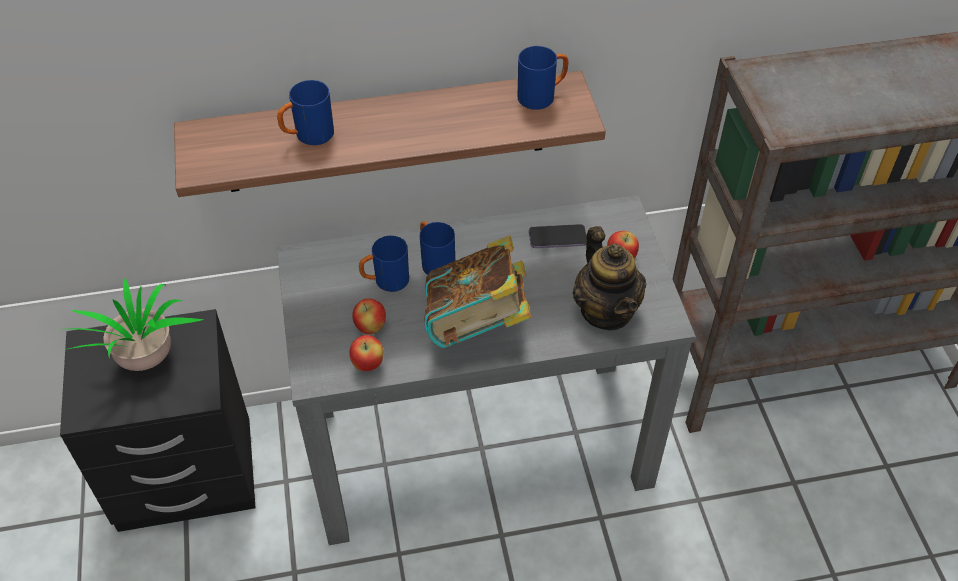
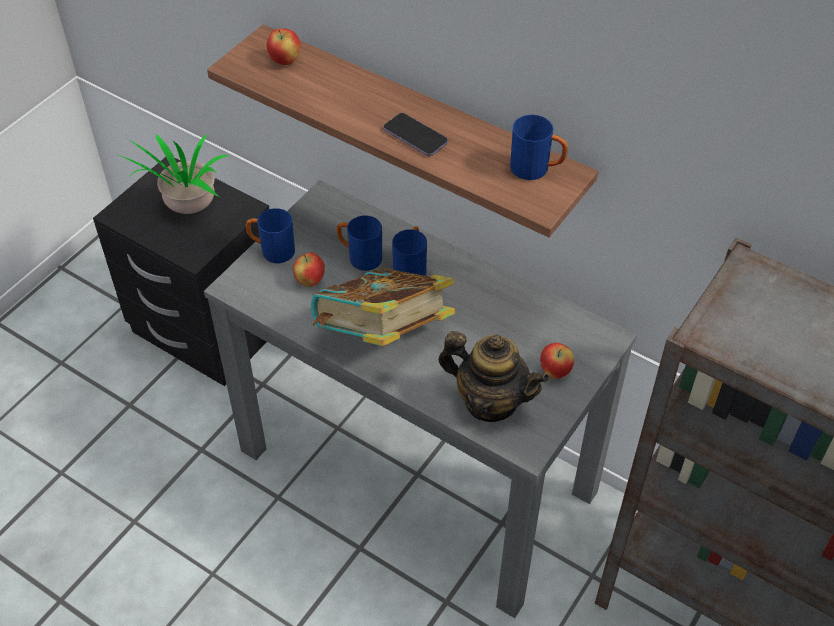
camera: 45 degrees right, 0 degrees up
(308, 136) = (330, 88): blue mug -> blue mug (272, 251)
(368, 364) = (277, 305): apple -> apple (285, 61)
(557, 238) = (525, 318): phone -> phone (415, 136)
(606, 311) = (490, 401): teapot -> teapot turned 90 degrees counterclockwise

